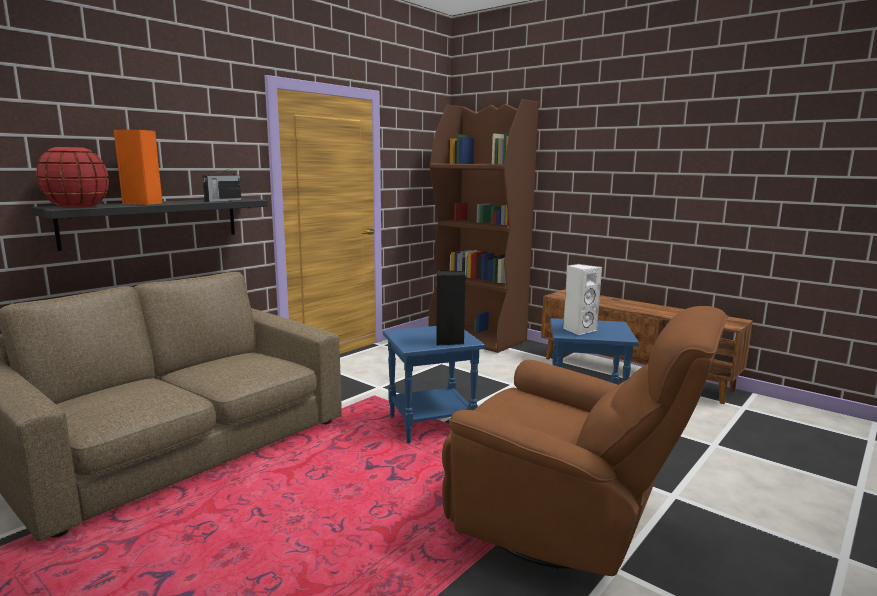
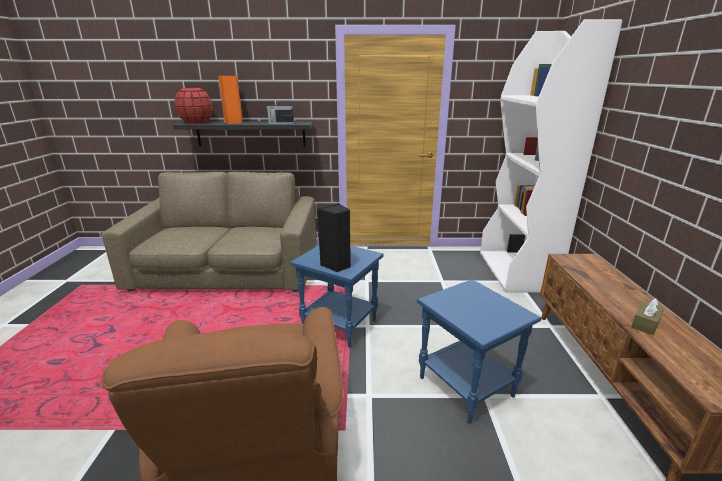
camera: 50 degrees right, 10 degrees up
(478, 337) = (516, 271): brown bookcase -> white bookcase
(578, 330) = (459, 302): white speaker -> none
(657, 311) = (645, 323): none -> brown tissue box

